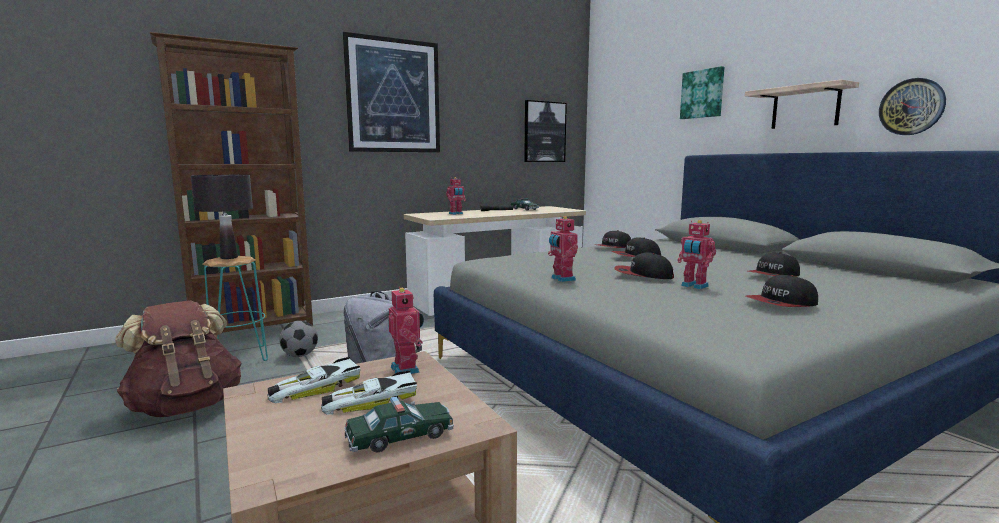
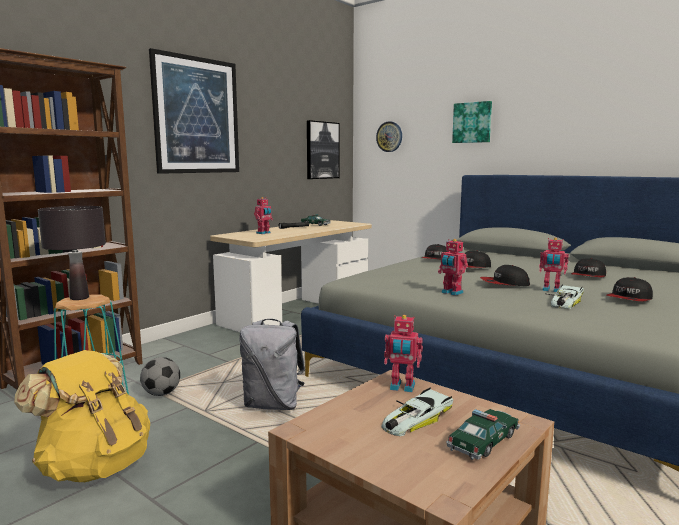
camera: 20 degrees left, 0 degrees up
(186, 406) = (95, 466): brown backpack -> yellow backpack
(314, 387) = (350, 416): toy car -> toy car (564, 301)
(407, 369) = (402, 387): toy robot -> toy robot turned 150 degrees clockwise
(805, 107) = (562, 139): shelf -> none
(911, 107) = (643, 143): wall clock -> wall clock (389, 136)

